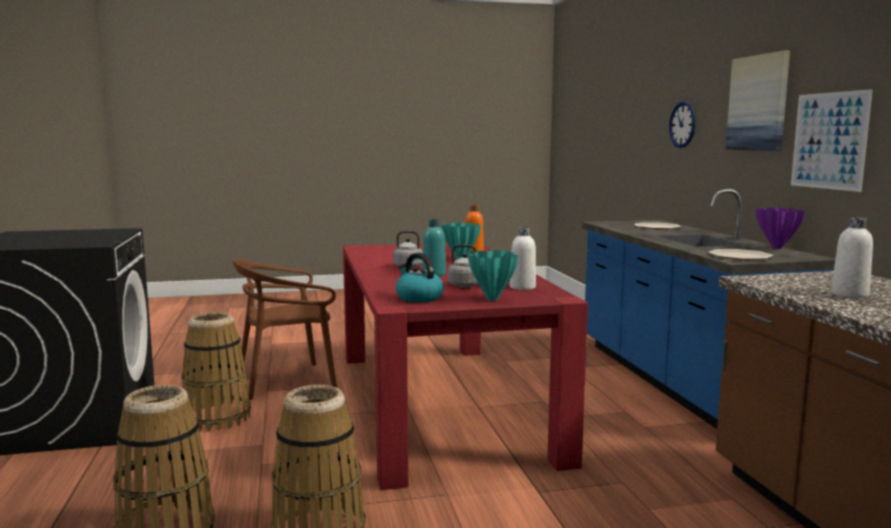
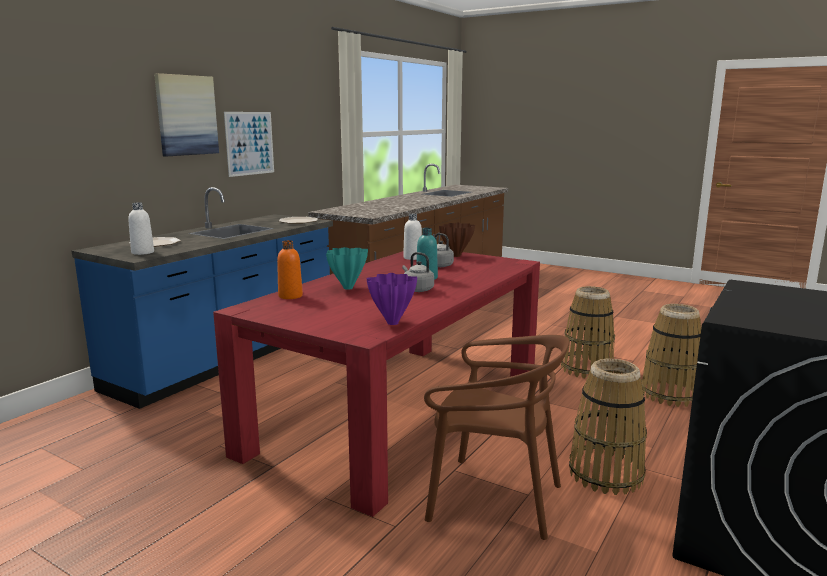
camera: 135 degrees left, 5 degrees up
(418, 298) = (493, 264): kettle -> none
(491, 299) = (457, 256): turquoise vase -> brown vase
(682, 124) = (79, 134): wall clock -> none
(777, 248) = (246, 220): purple vase -> purple vase (392, 322)
(849, 294) = (377, 209): white bottle -> white bottle (142, 252)

